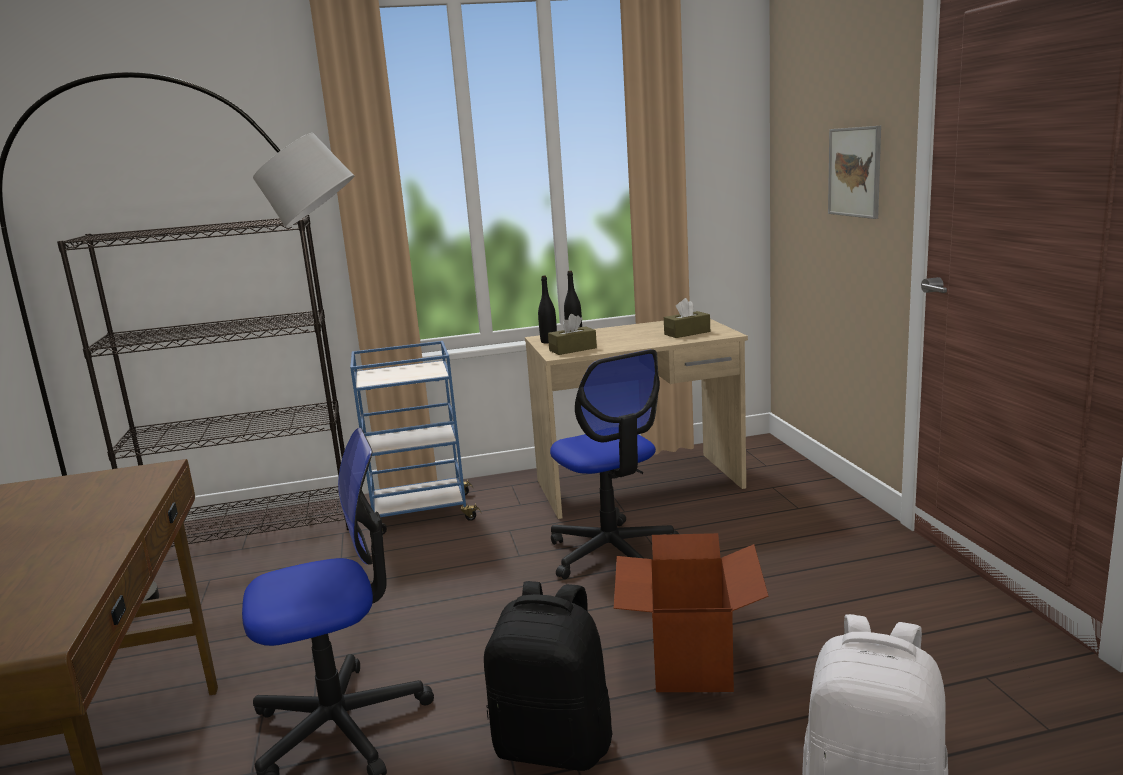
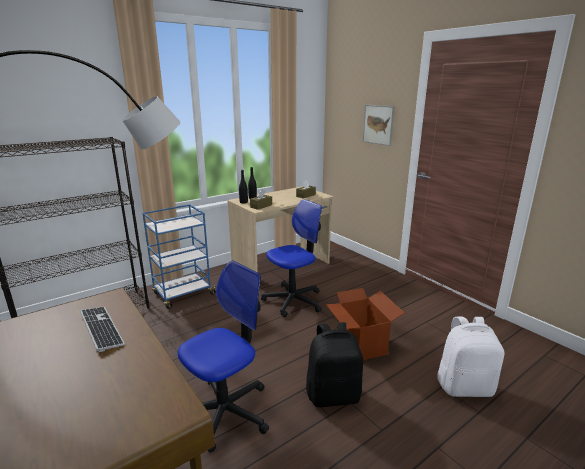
camera: 25 degrees left, 5 degrees up
(87, 511) = (101, 329): none -> keyboard
(612, 552) = (293, 300): office chair -> office chair turned 75 degrees counterclockwise

